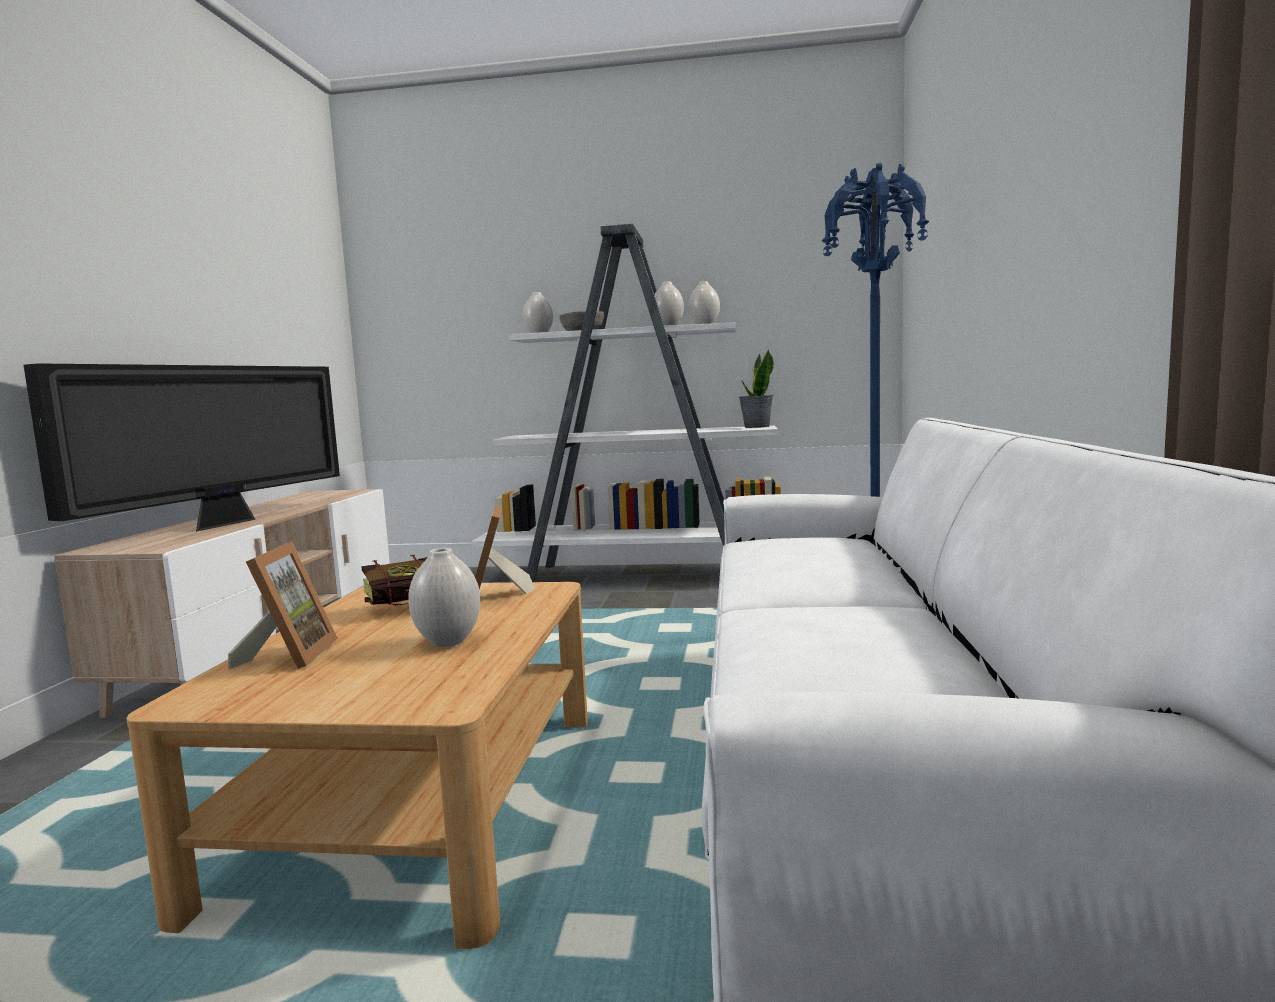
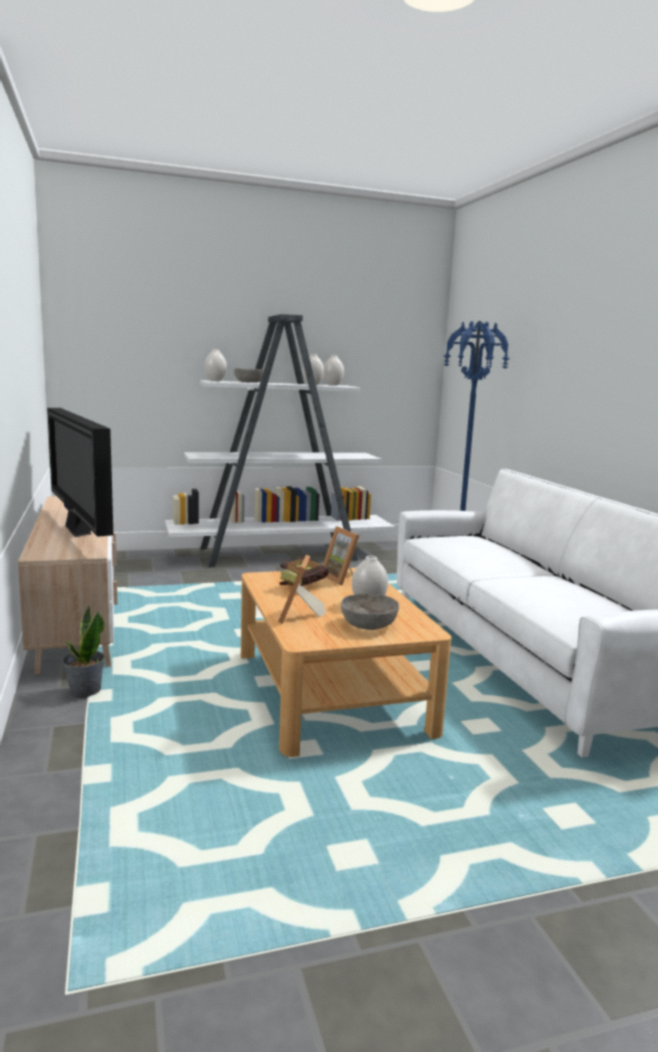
camera: 25 degrees left, 5 degrees up
(224, 524) = (77, 531): television -> television turned 150 degrees clockwise
(289, 656) = (299, 617): picture frame -> picture frame turned 150 degrees counterclockwise
(367, 679) = (368, 625): none -> grey bowl
(756, 427) = (360, 454): potted plant -> potted plant (85, 691)

